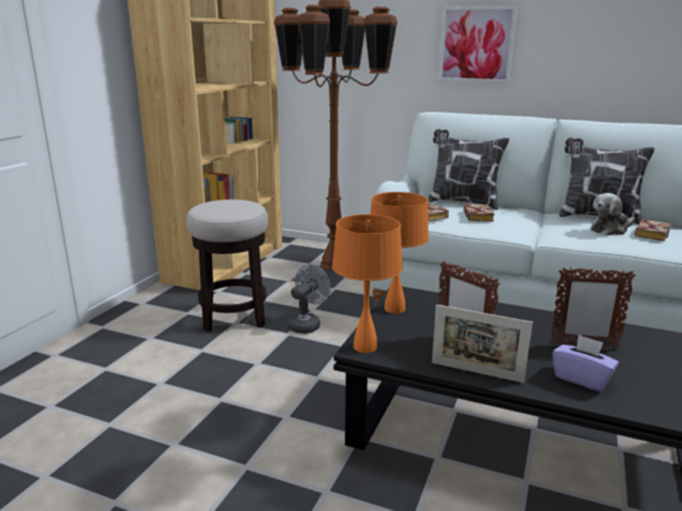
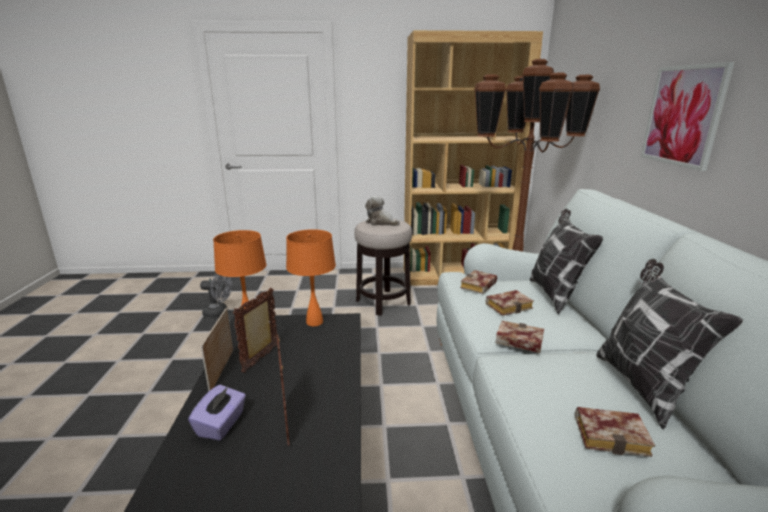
camera: 65 degrees right, 0 degrees up
(307, 324) = (397, 330): grey fan -> grey fan (219, 312)
(531, 228) = (517, 341): none -> book
(610, 229) = (584, 396): plush toy -> plush toy (381, 222)

